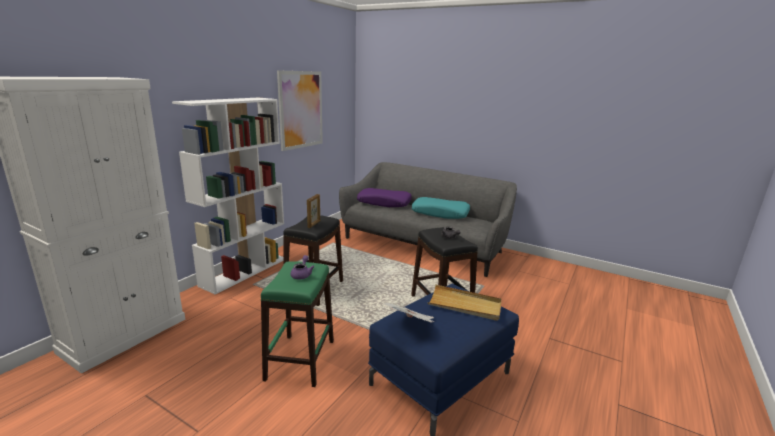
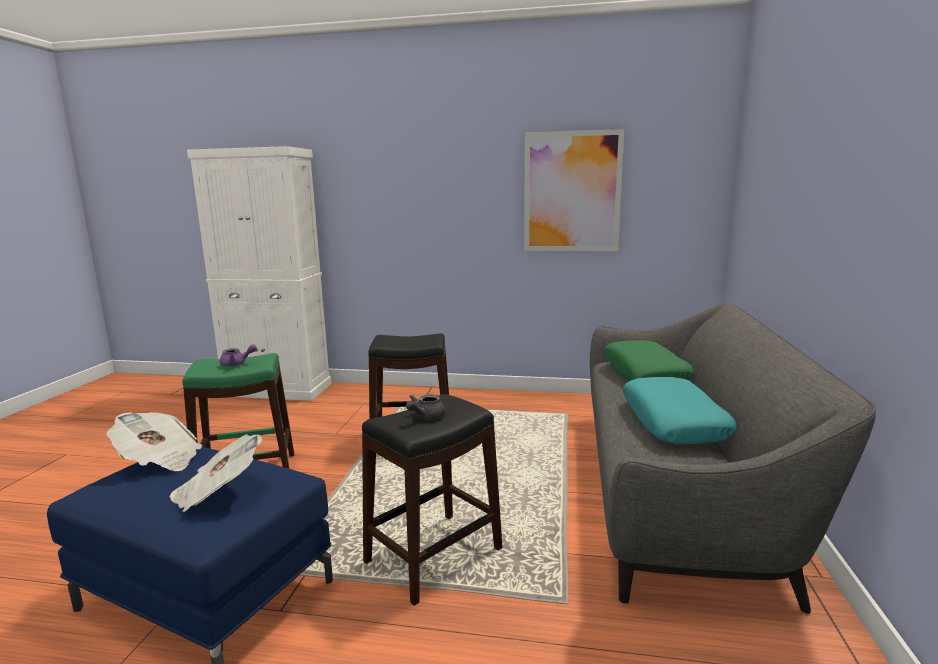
camera: 70 degrees right, 5 degrees down
(245, 271) = (426, 393): white bookcase -> none
(314, 224) = (402, 340): picture frame -> none
(384, 203) = (645, 373): purple pillow -> green pillow
(465, 305) = (218, 493): beige tray -> newspaper

